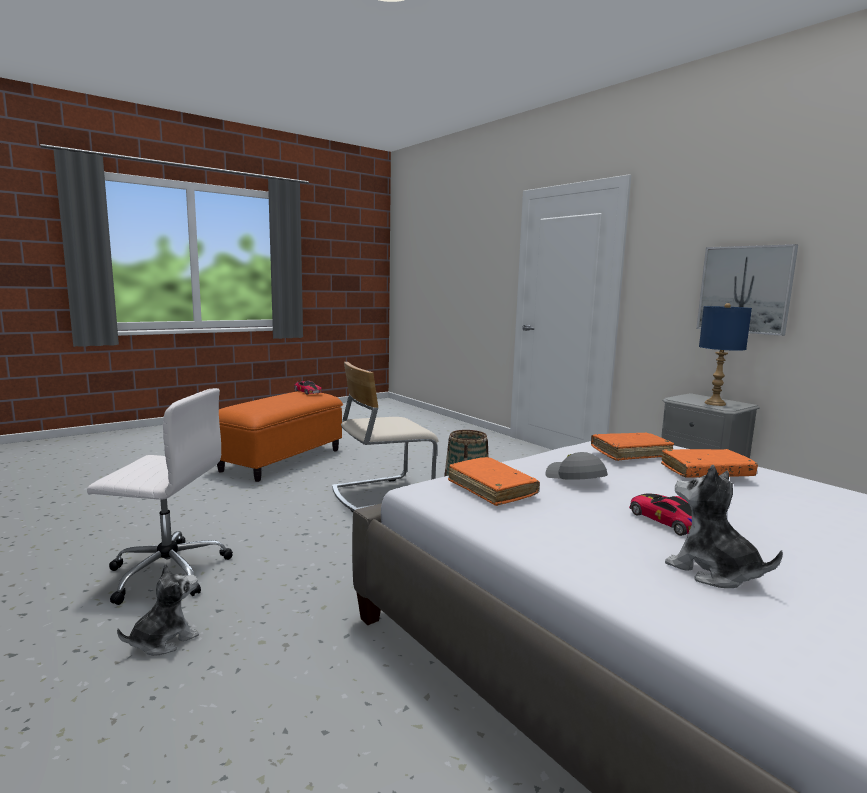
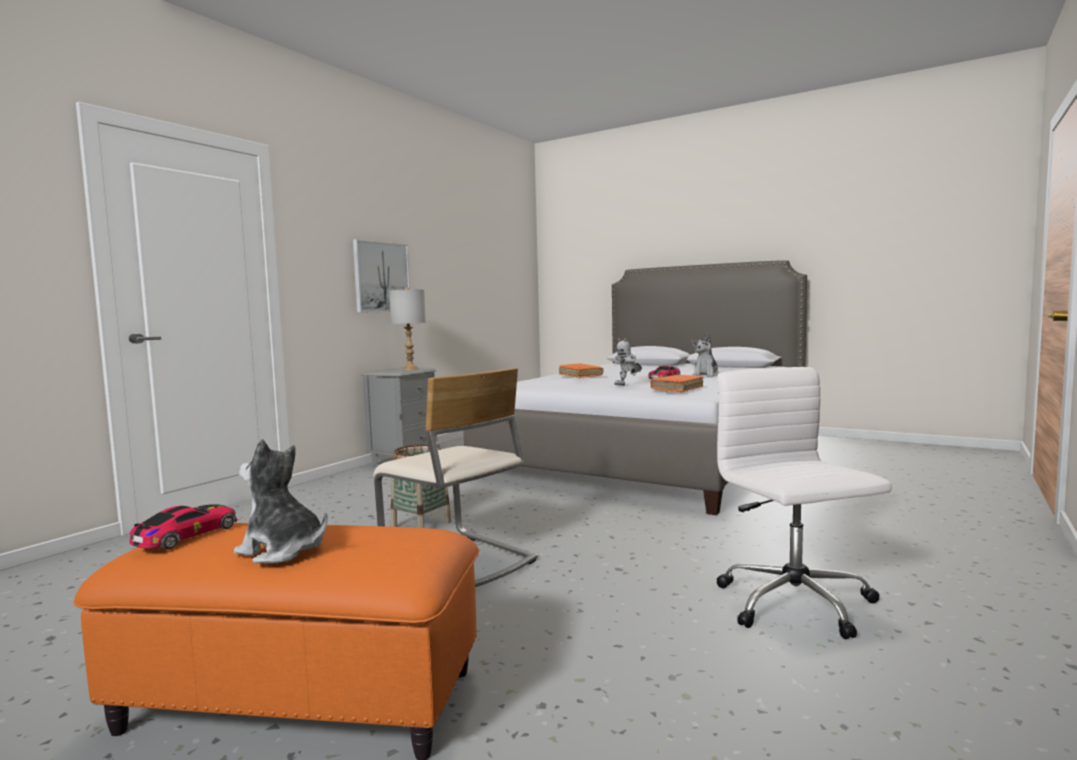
camera: 110 degrees left, 5 degrees down
(164, 640) = (853, 560): plush toy -> plush toy (282, 551)
(574, 479) = (628, 385): grey cap -> toy robot
(630, 453) = (561, 381): orange book -> none
(715, 403) = (410, 369): blue table lamp -> grey table lamp

